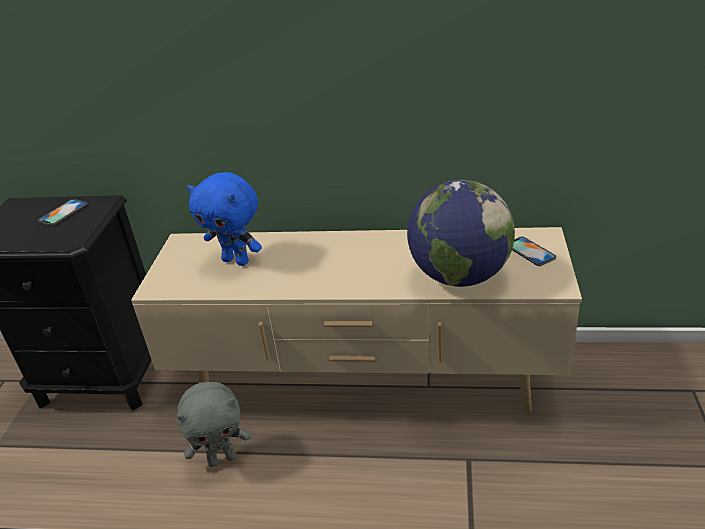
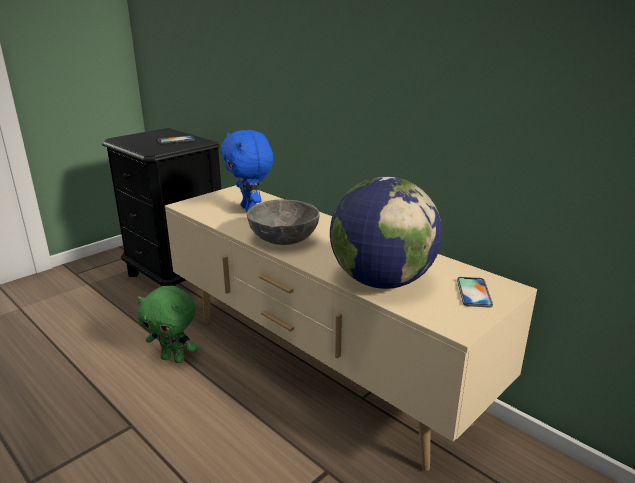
camera: 35 degrees right, 10 degrees down
(222, 458) = (174, 358): grey plush toy -> green plush toy
(322, 277) = (283, 239): none -> grey bowl

